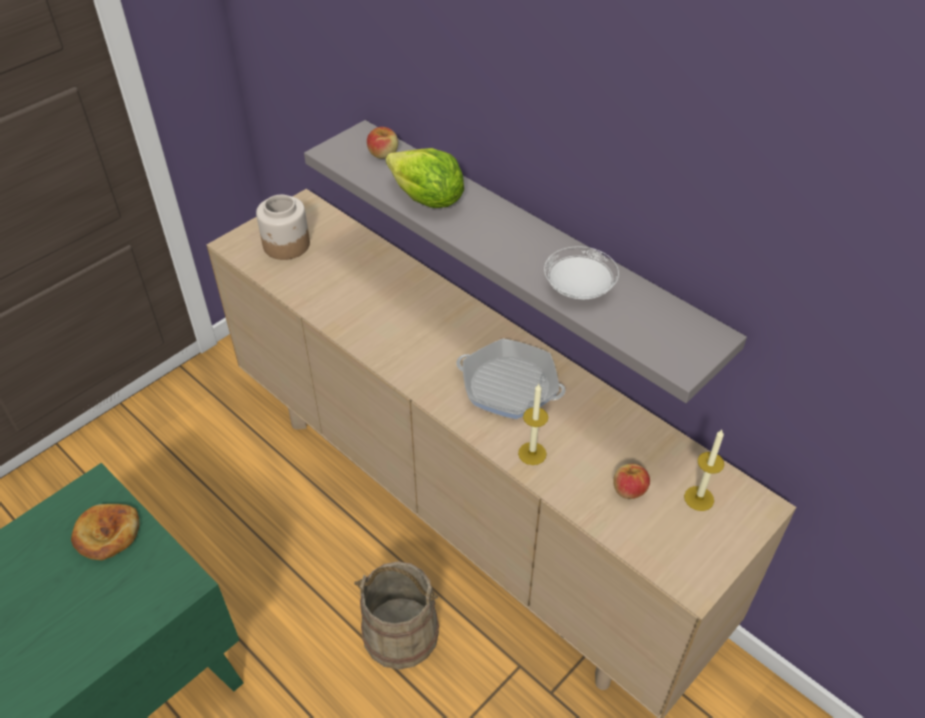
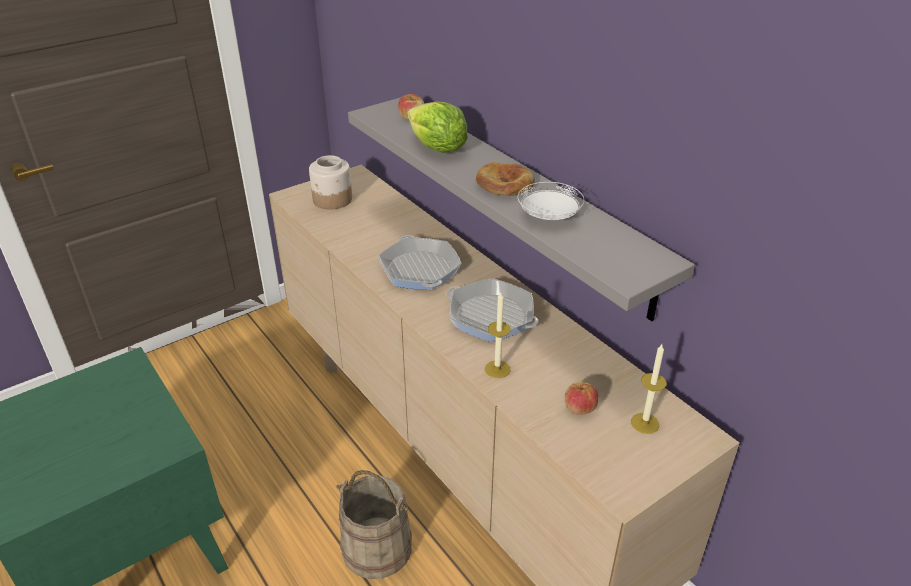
camera: 10 degrees right, 10 degrees down
(107, 534) = (126, 399): bread -> bread (505, 184)
(414, 333) = (419, 270): none -> frying pan

